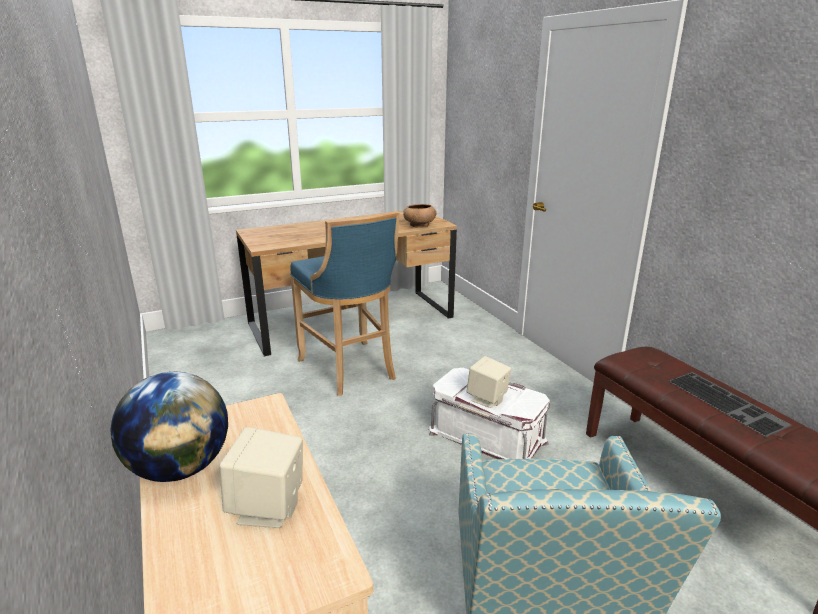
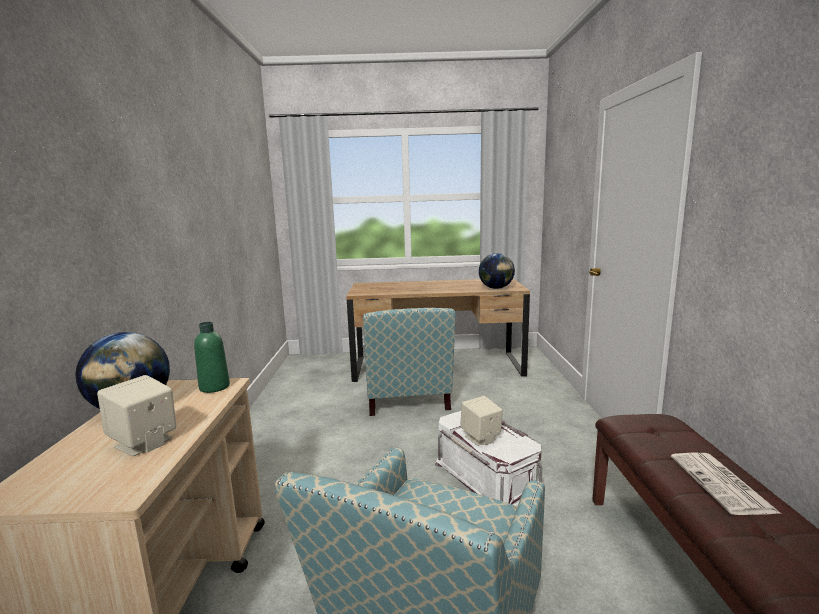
camera: 25 degrees right, 10 degrees down
(255, 415) = (214, 387): none -> green bottle
(350, 370) = (408, 402): blue stool -> armchair
(419, 225) = (496, 288): brown bowl -> globe
(727, 402) = (722, 484): keyboard -> newspaper

